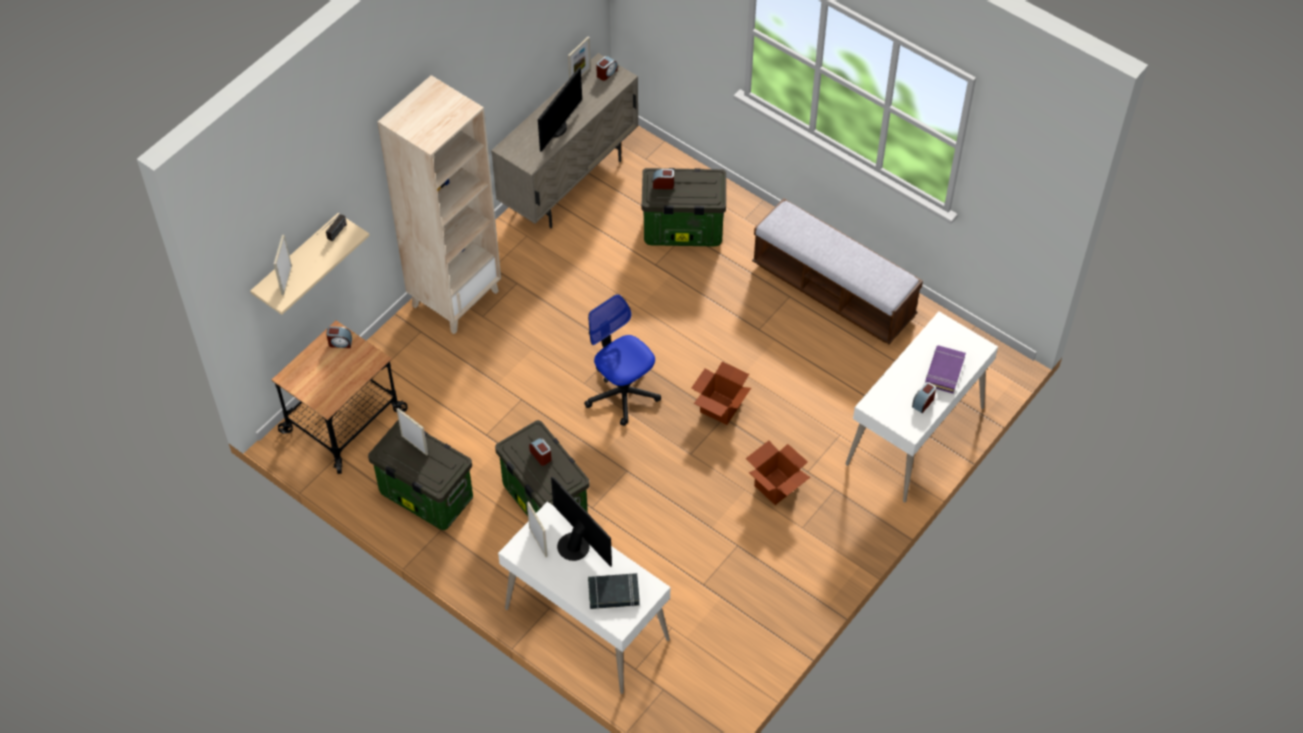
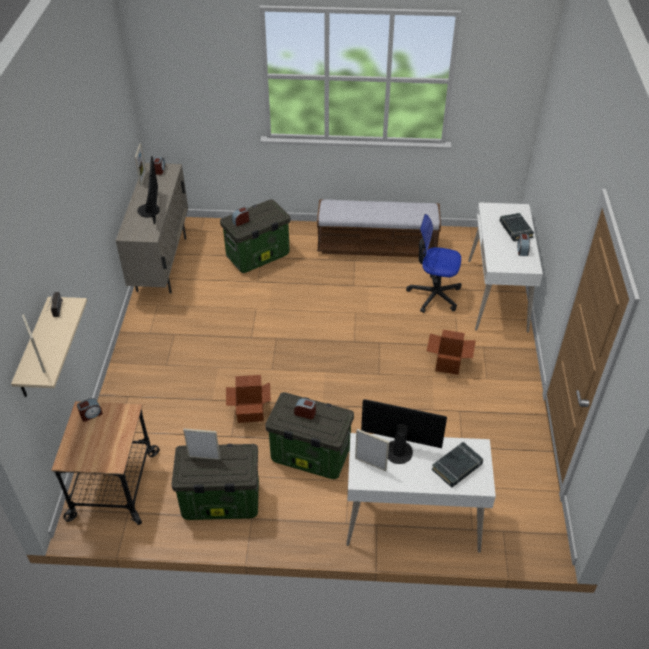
camera: 35 degrees left, 10 degrees down
(455, 297) = (137, 363): beige bookcase -> none
(622, 392) = (302, 361): office chair -> office chair (434, 295)
(720, 408) = (372, 338): cardboard box -> cardboard box (250, 412)
(944, 371) = (515, 229): purple book -> black book

